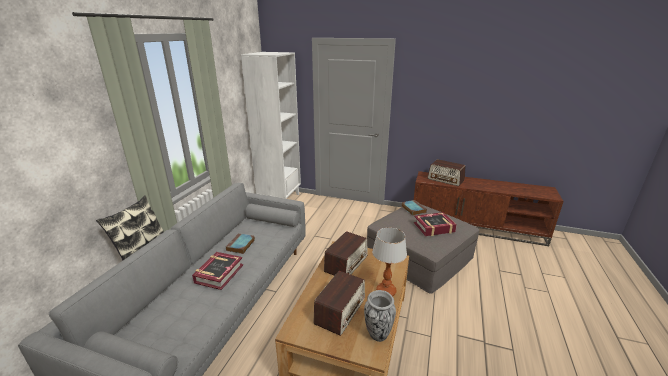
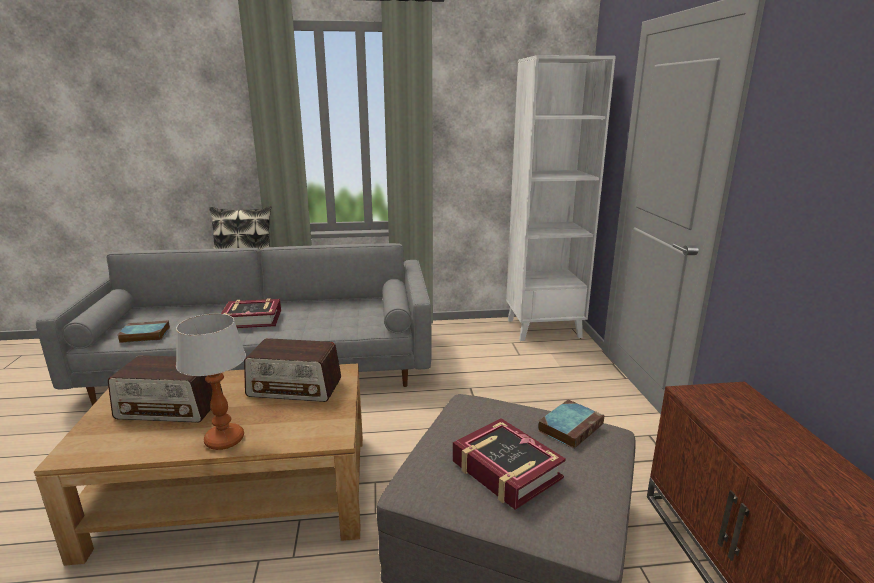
camera: 65 degrees right, 5 degrees down
(240, 245) = (318, 313): book -> book (143, 335)
(377, 334) = (113, 451): vase -> none
(445, 180) = (759, 430): radio -> none

